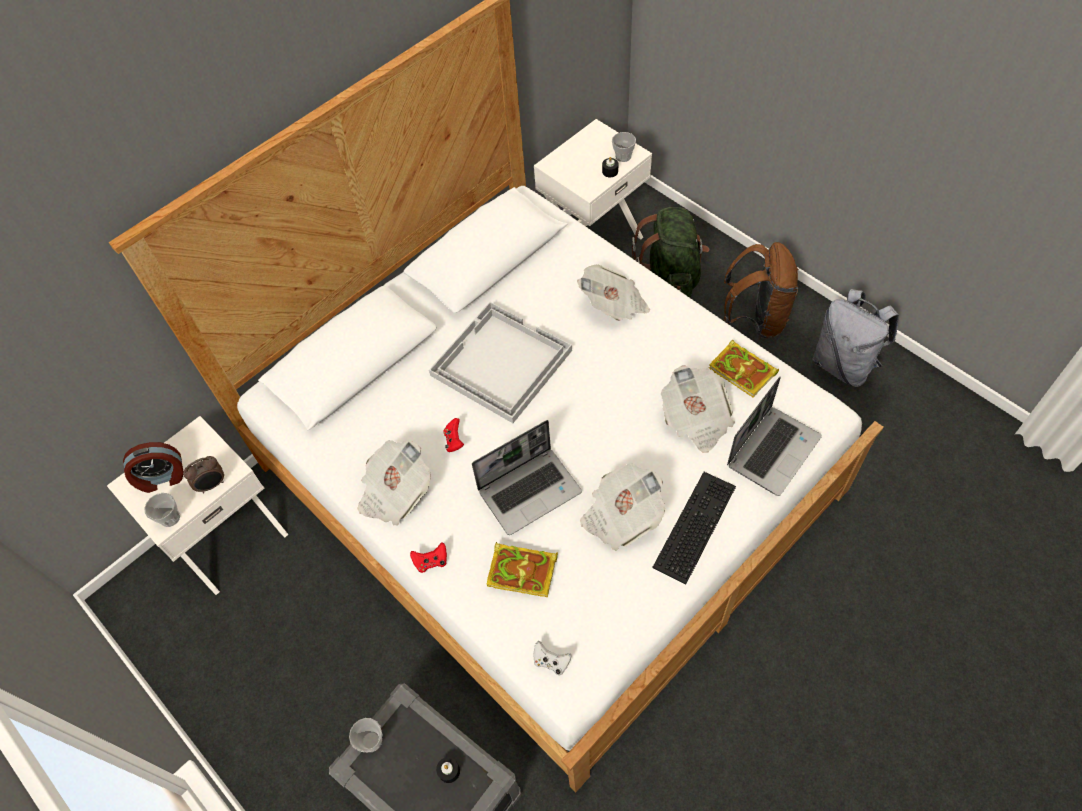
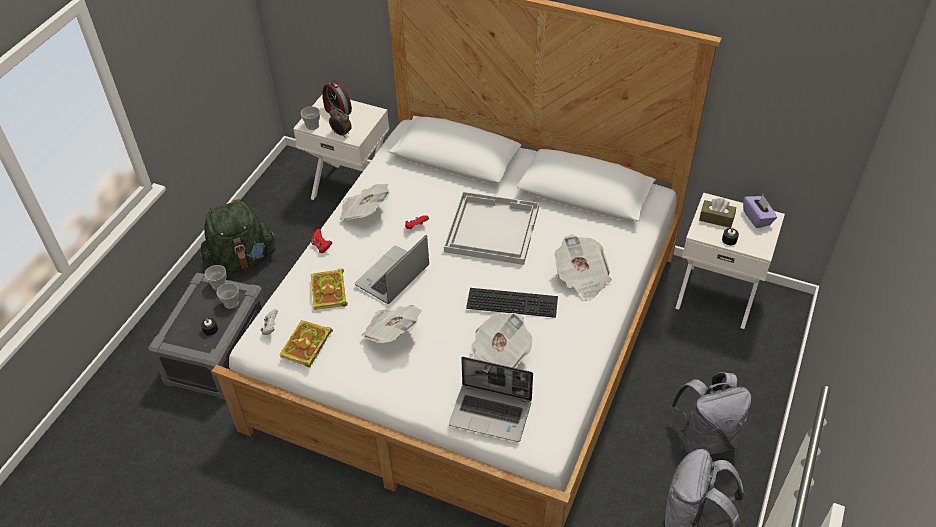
camera: 65 degrees right, 10 degrees down
(530, 490) = (392, 277): laptop -> laptop turned 90 degrees clockwise
(576, 170) = (716, 218): none -> brown tissue box
(591, 140) = (757, 218): none -> purple tissue box
(623, 156) = (753, 243): cup -> cup (231, 303)
(670, 277) = (711, 361): green backpack -> green backpack (242, 260)
(693, 524) = (403, 378): keyboard -> keyboard (513, 301)
(744, 371) = (560, 376): book -> book (306, 346)
(756, 319) = (705, 438): brown backpack -> grey backpack

